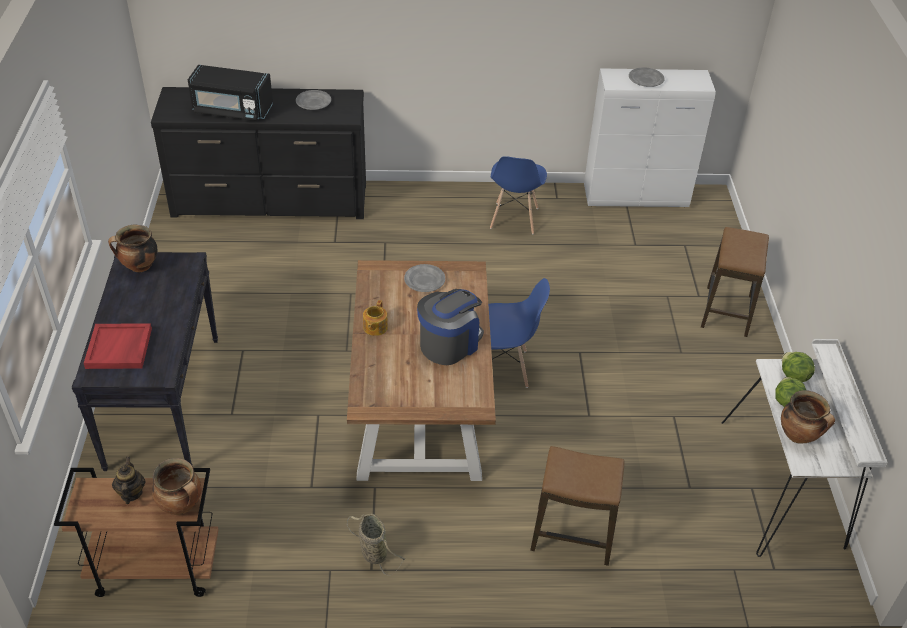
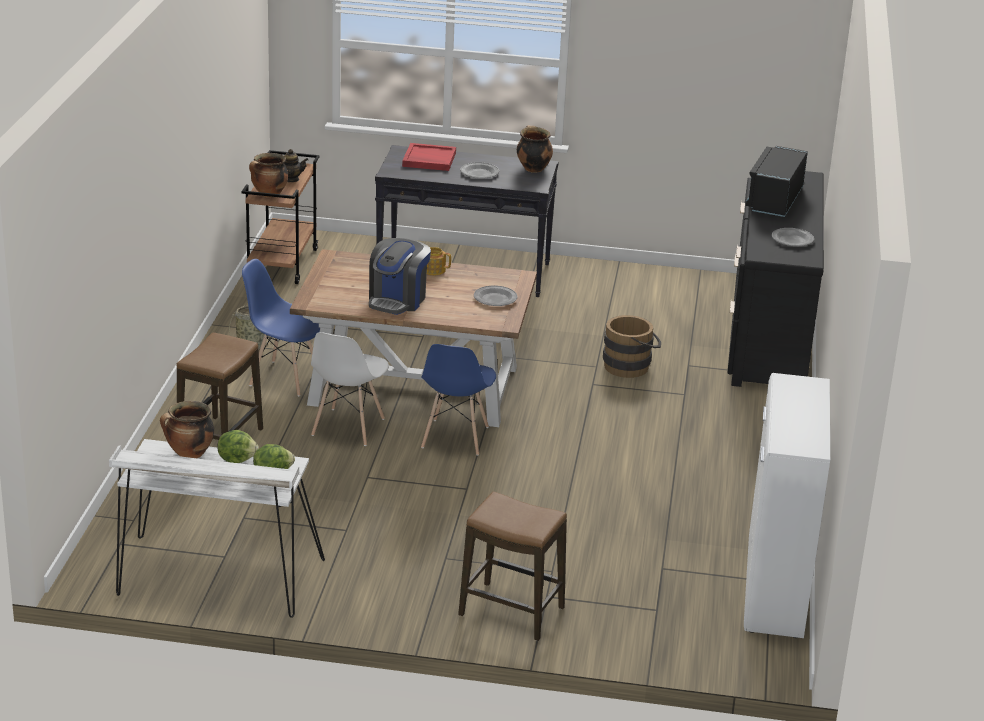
camera: 100 degrees right, 15 degrees down
(345, 273) = (630, 366): none -> brown bucket
(449, 343) = (397, 300): coffee machine -> coffee machine turned 60 degrees clockwise
(512, 442) = (347, 427): none -> white chair
(514, 218) = (726, 485): blue chair -> blue chair (284, 378)
(645, 79) = (799, 405): grey plate -> grey plate (479, 173)

